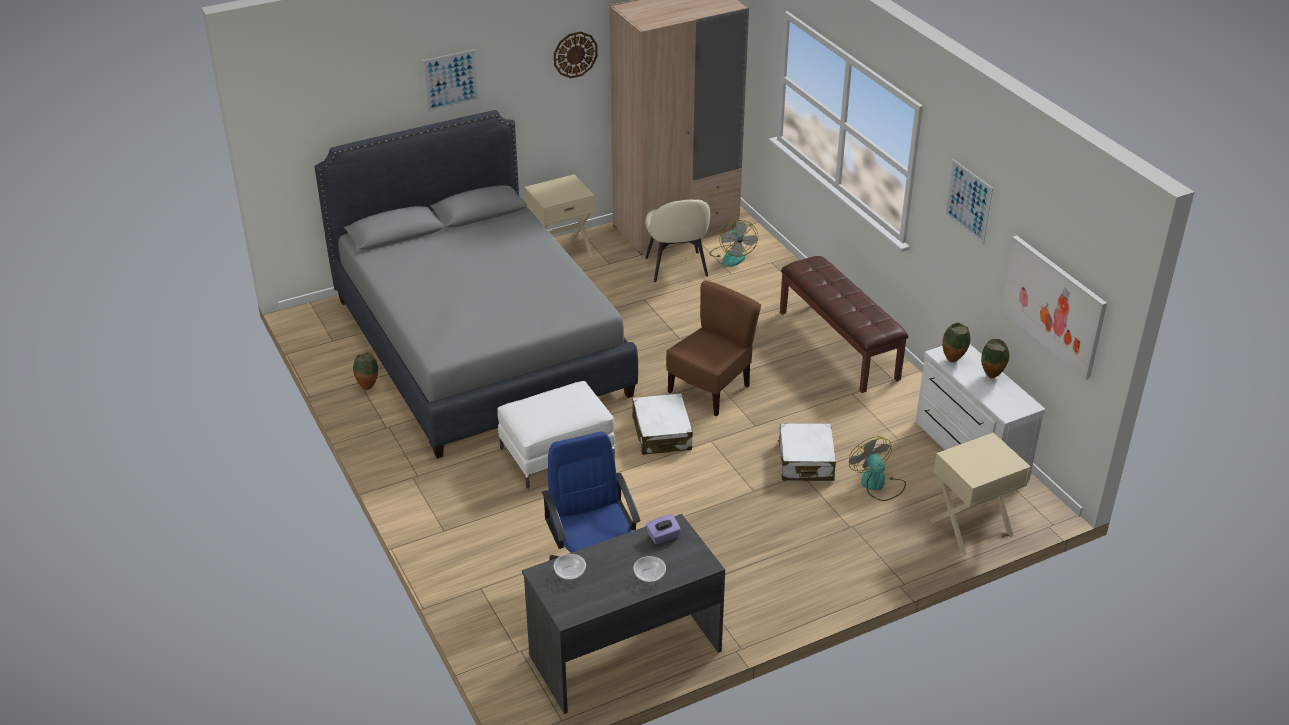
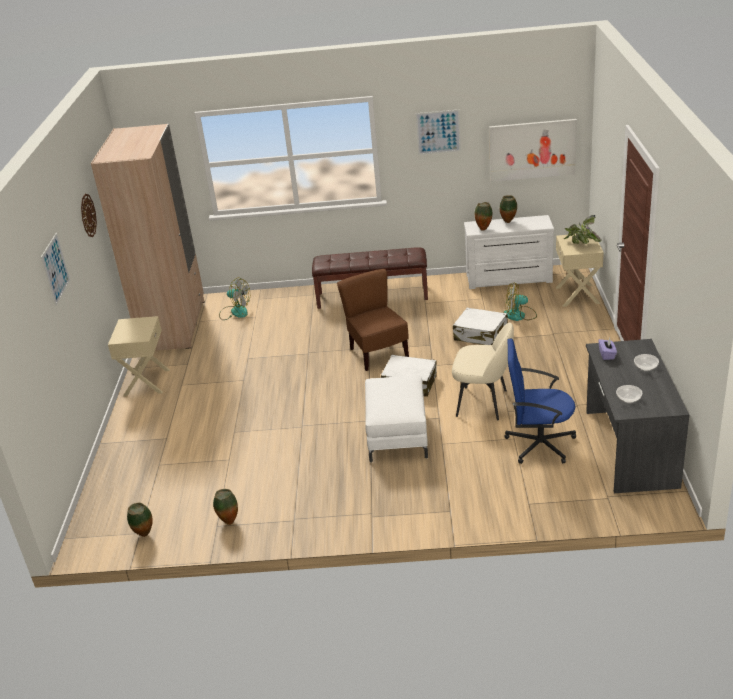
camera: 60 degrees left, 5 degrees down
(330, 345) = (145, 535): none -> vase
(480, 346) = (230, 447): grey bed -> none
(676, 268) = (225, 336): beige chair -> beige chair (483, 403)
(981, 462) = (581, 244): none -> potted plant

